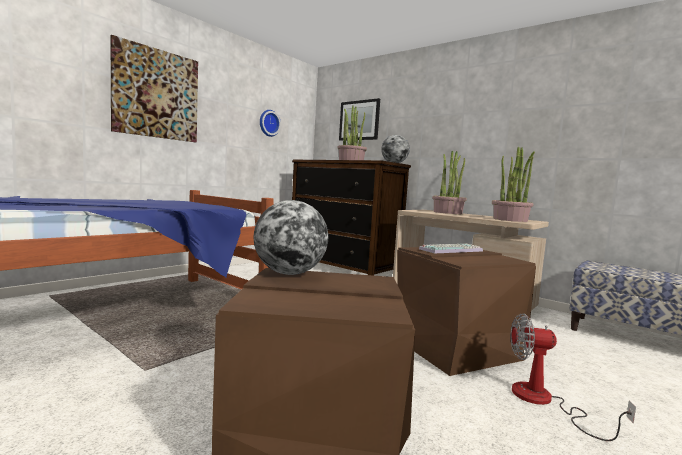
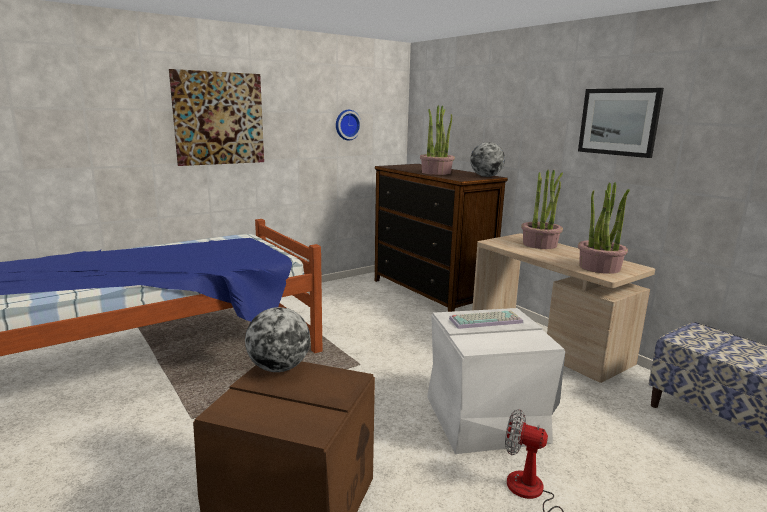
camera: 15 degrees right, 10 degrees up
(359, 120) = (454, 115): picture -> picture (618, 122)
(456, 347) = (487, 419): brown storage box -> white storage box

